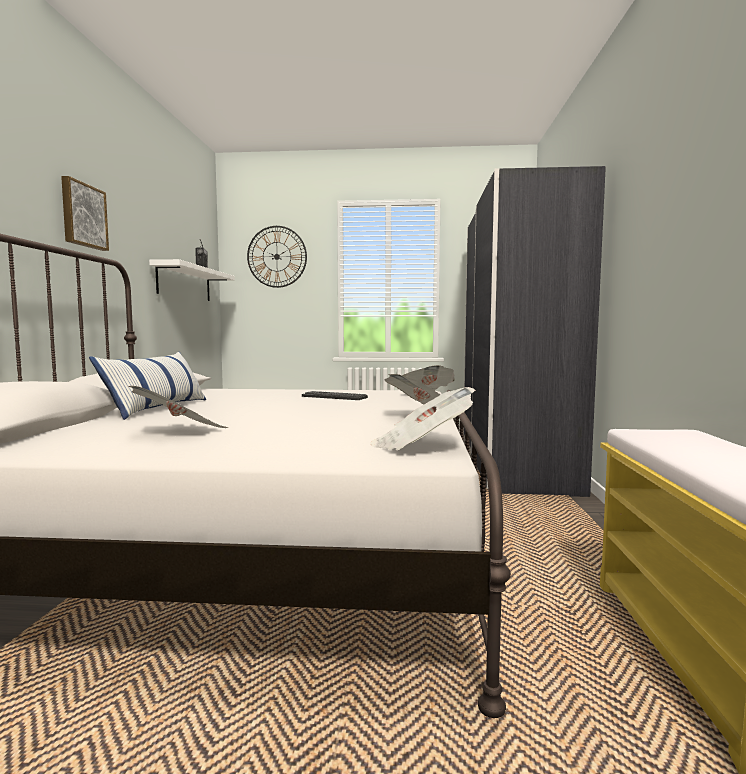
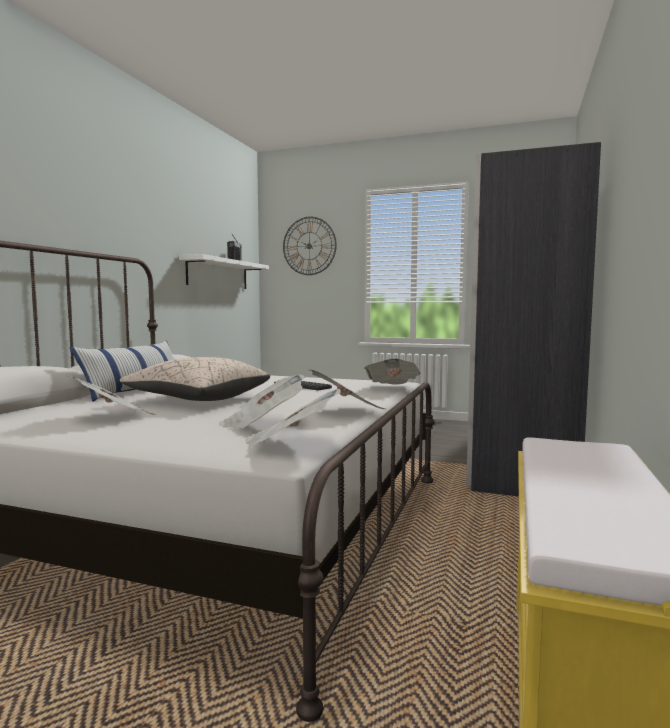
camera: 15 degrees right, 0 degrees up
(83, 215) = (109, 221): picture -> none
(247, 413) = (198, 399): none -> beige pillow
(359, 431) = (262, 424): none -> newspaper

